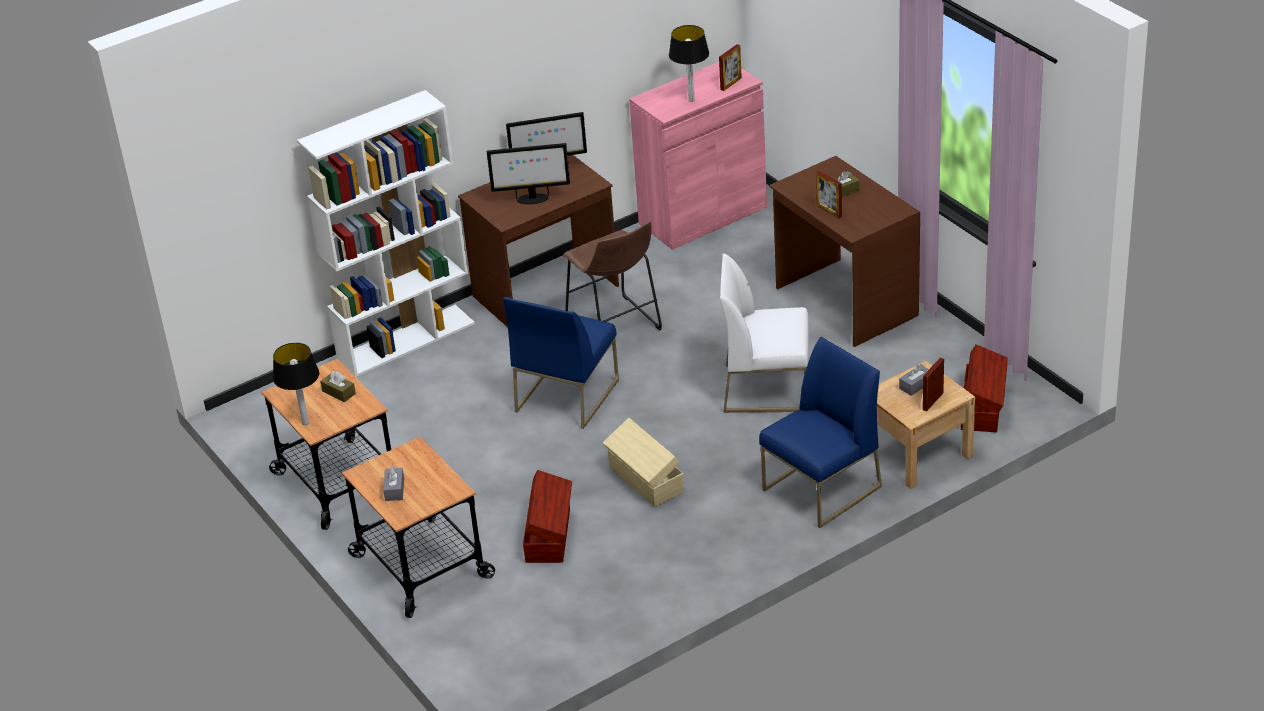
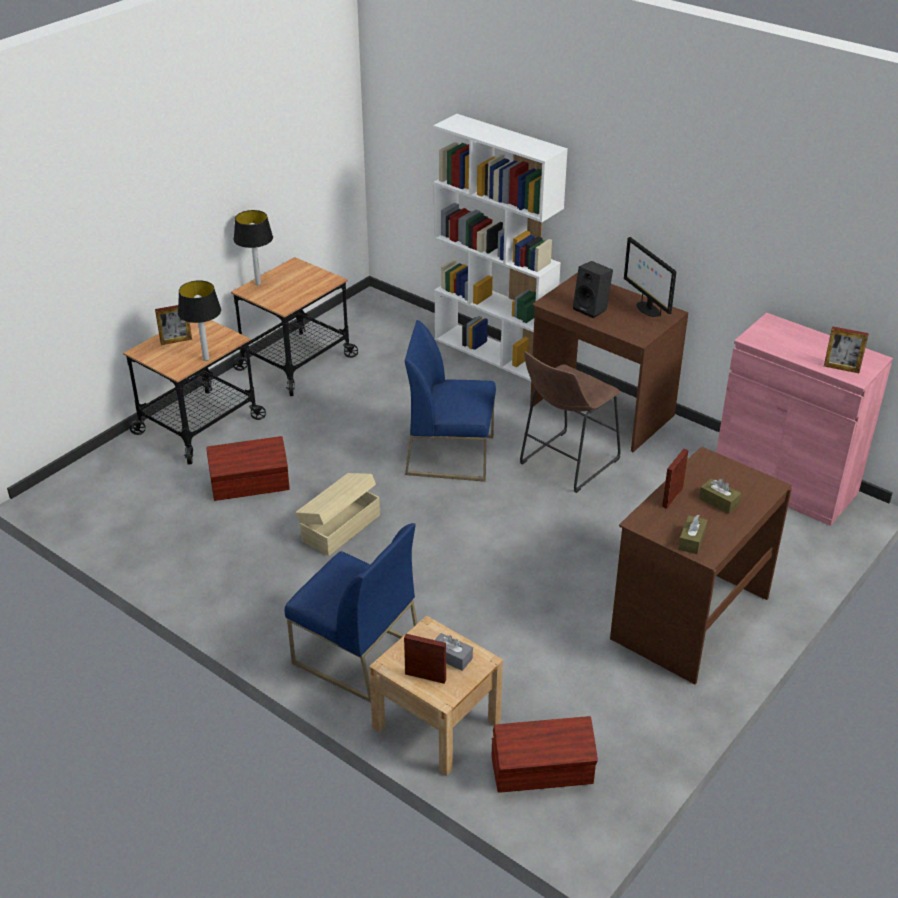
camera: 70 degrees right, 0 degrees up
(339, 392) = (301, 289): brown tissue box -> brown tissue box (691, 540)
(394, 489) = (176, 341): grey tissue box -> picture frame
(532, 199) = (592, 309): monitor -> black speaker
(692, 100) = (790, 349): table lamp -> table lamp (206, 359)
(767, 387) = (511, 583): white chair -> none

